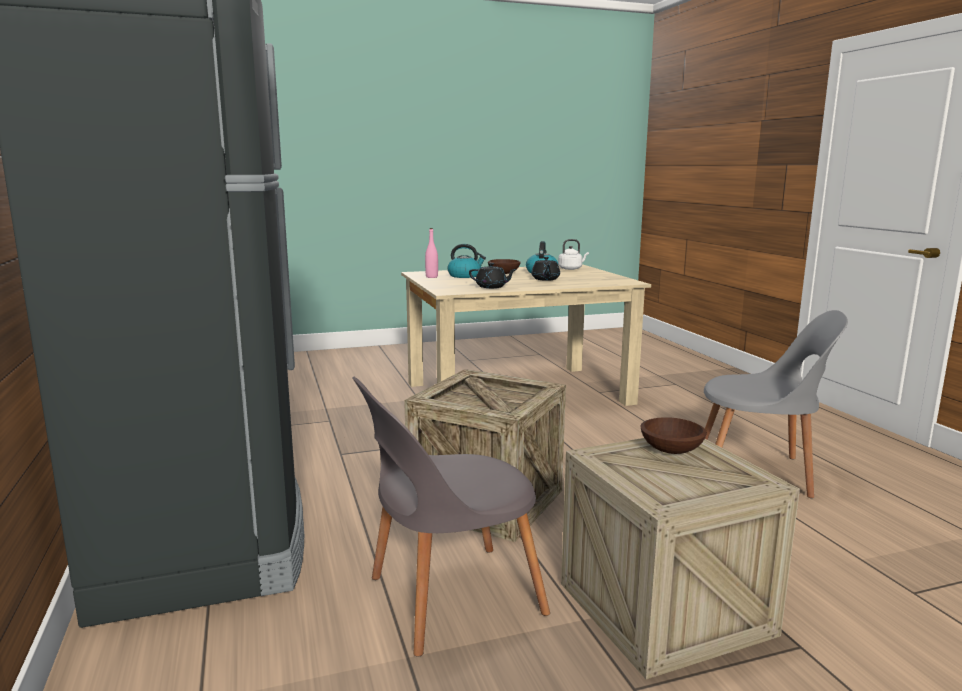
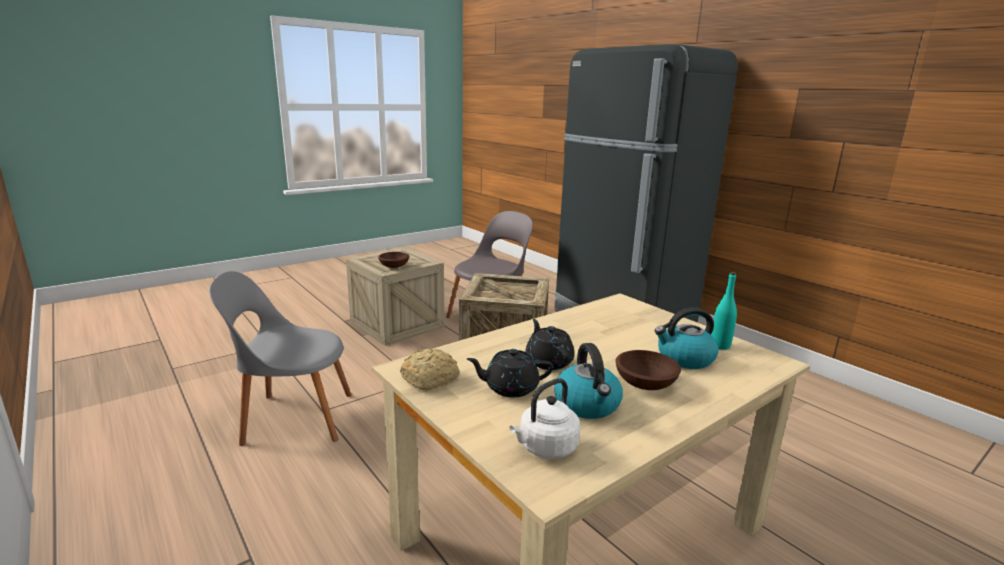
camera: 160 degrees right, 5 degrees up
(431, 277) = (720, 346): pink bottle -> turquoise bottle
(492, 287) = (592, 321): black teapot -> black teapot (510, 388)
(616, 279) = (431, 378): none -> bread

